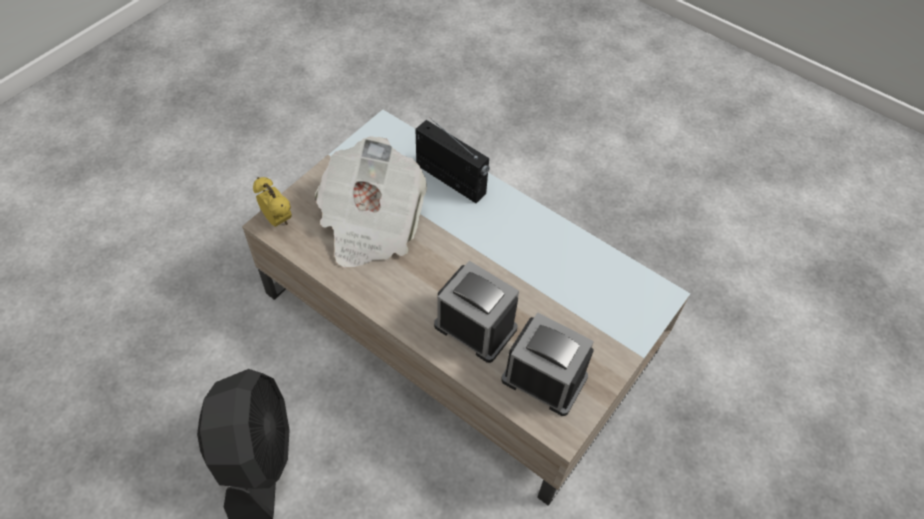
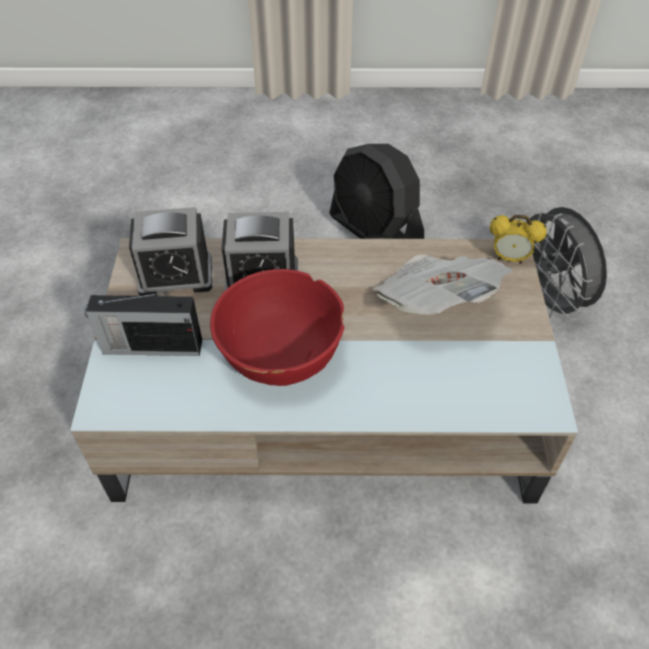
camera: 145 degrees right, 5 degrees down
(209, 285) = (547, 300): none -> grey fan
(451, 180) = (411, 394): radio -> radio (150, 346)
(512, 255) = (280, 354): none -> red bowl

